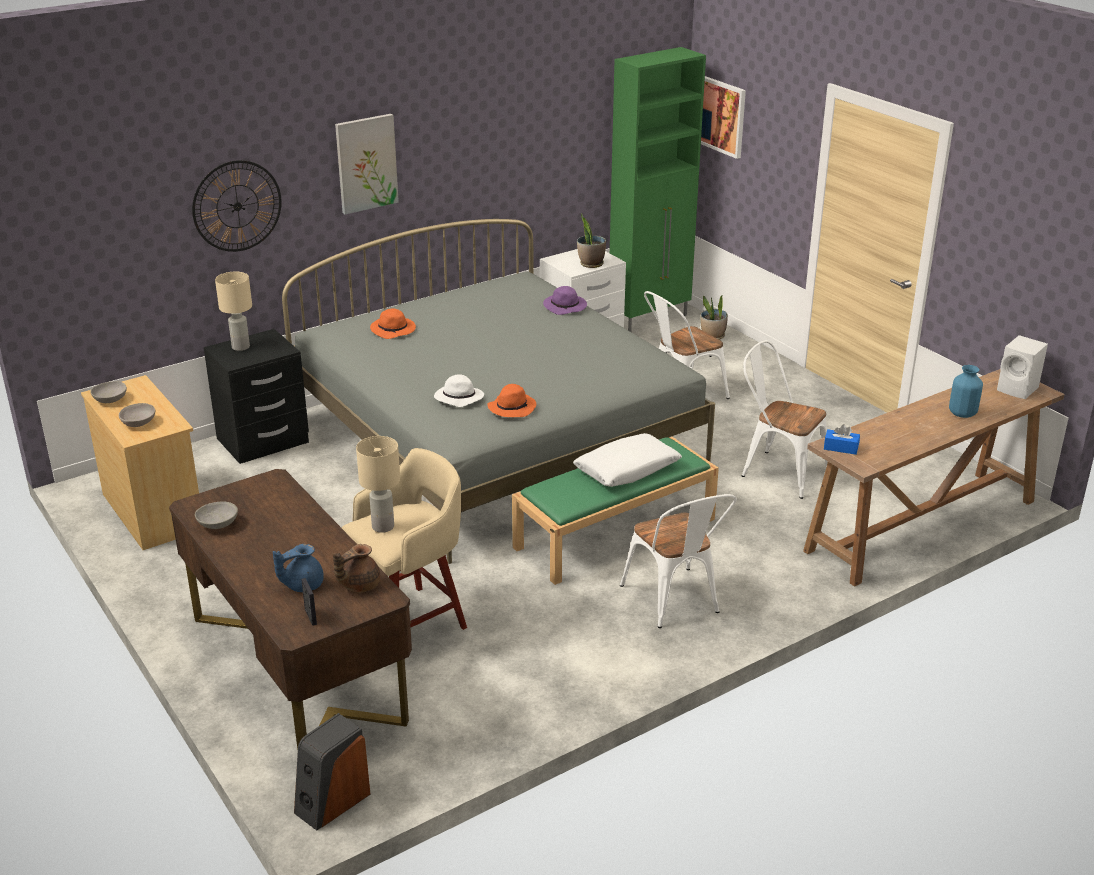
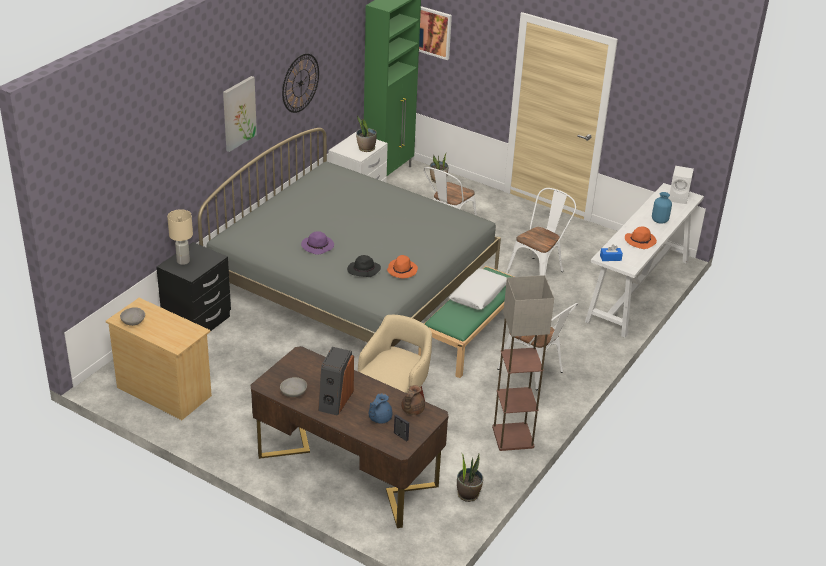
camera: 25 degrees left, 5 degrees up
(139, 423) = (170, 335): grey bowl -> none
(237, 206) = (172, 163): wall clock -> wall clock (300, 83)
(332, 802) = (430, 541): speaker -> speaker (335, 400)
(383, 526) = (386, 369): beige table lamp -> none
(394, 330) = (279, 227): orange hat -> orange hat (640, 241)
(442, 749) = (468, 494): none -> potted plant
(458, 398) = (363, 270): white hat -> black hat
(565, 307) = (377, 187): purple hat -> purple hat (318, 246)
(573, 686) = (513, 437): none -> floor lamp
(777, 471) = (538, 271): white chair -> white chair turned 120 degrees clockwise
(920, 526) = (638, 291): brown console table -> white console table

